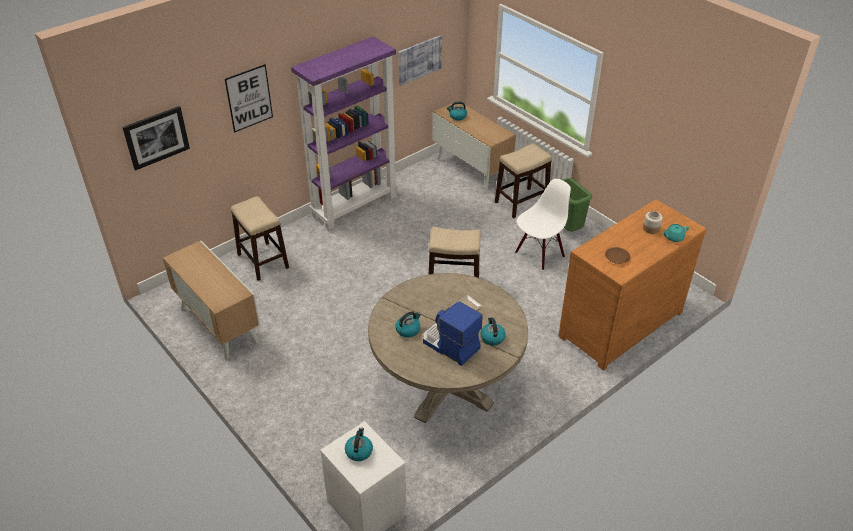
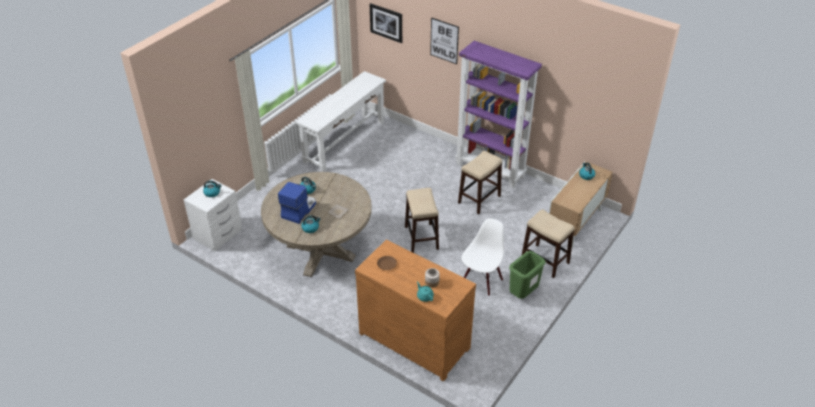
camera: 75 degrees right, 0 degrees up
(218, 325) = (344, 141): cabinet -> white console table
(262, 261) = (410, 143): stool -> stool (479, 199)
(419, 59) = (583, 111): picture -> none
(539, 254) = (481, 281): white chair -> white chair turned 90 degrees counterclockwise

